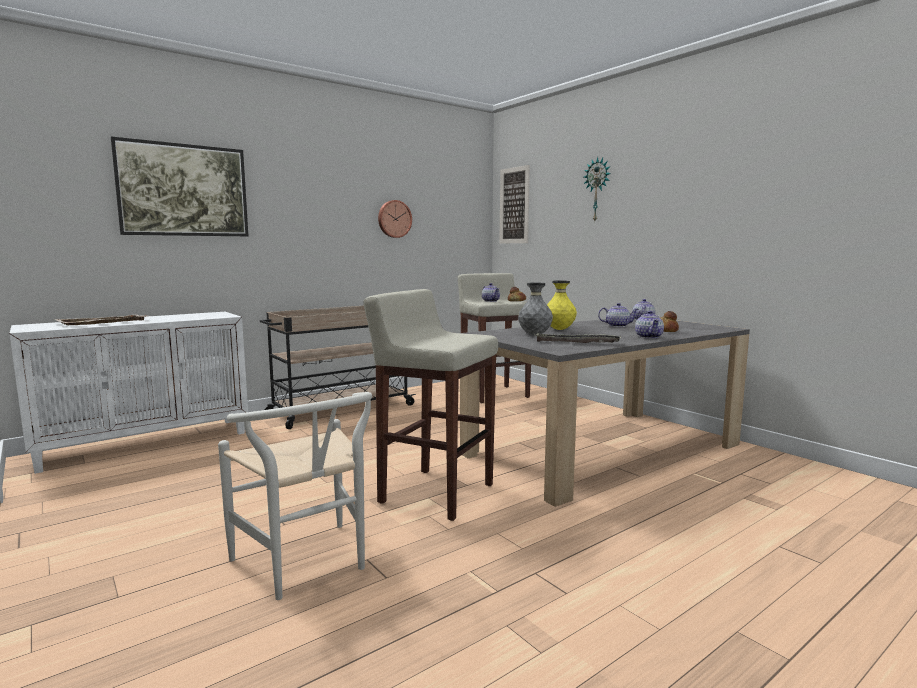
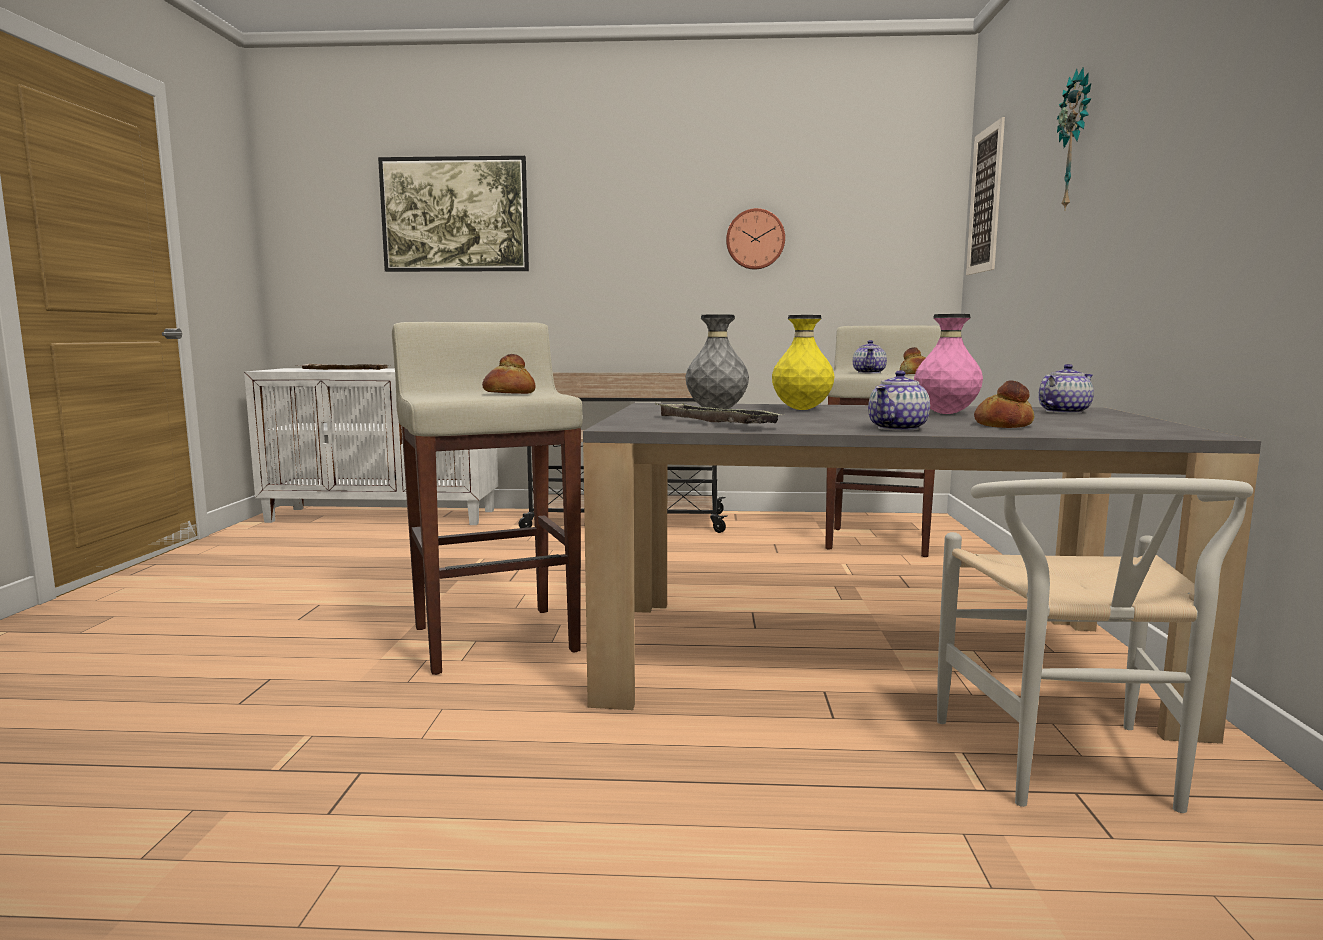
camera: 40 degrees right, 0 degrees up
(307, 565) = (221, 663): white chair -> white chair (1070, 770)
(455, 337) = (509, 393): none -> bread
(617, 326) = (946, 414): teapot -> pink vase

